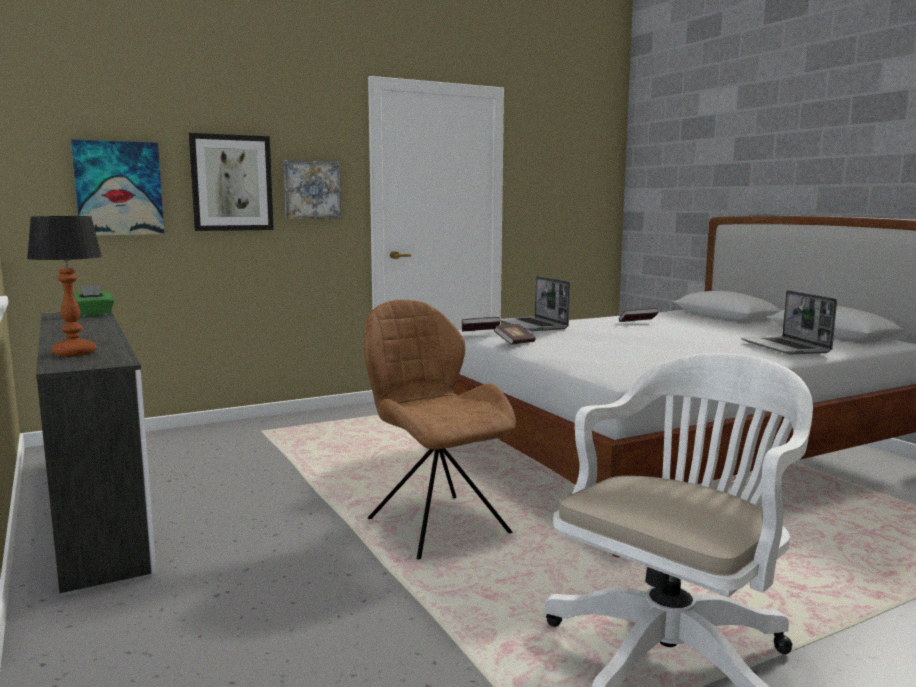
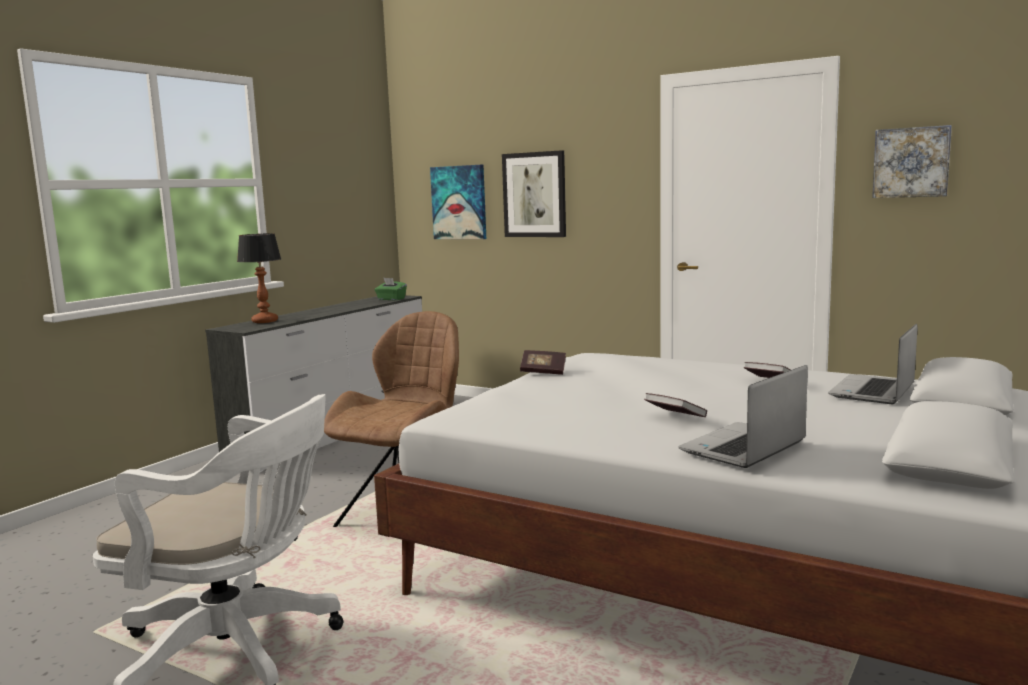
camera: 60 degrees right, 0 degrees up
(312, 190) = (601, 198): picture -> picture (911, 162)
(480, 333) = (571, 357): book -> book (675, 417)
(534, 325) = (636, 360): laptop -> laptop (873, 392)

